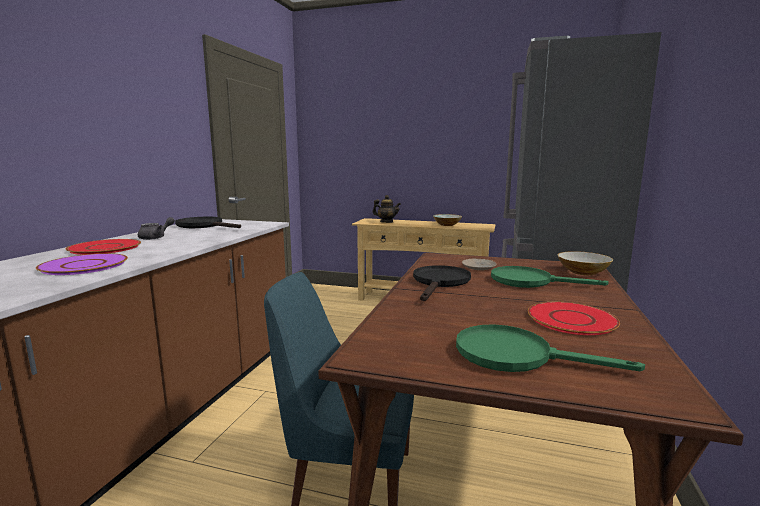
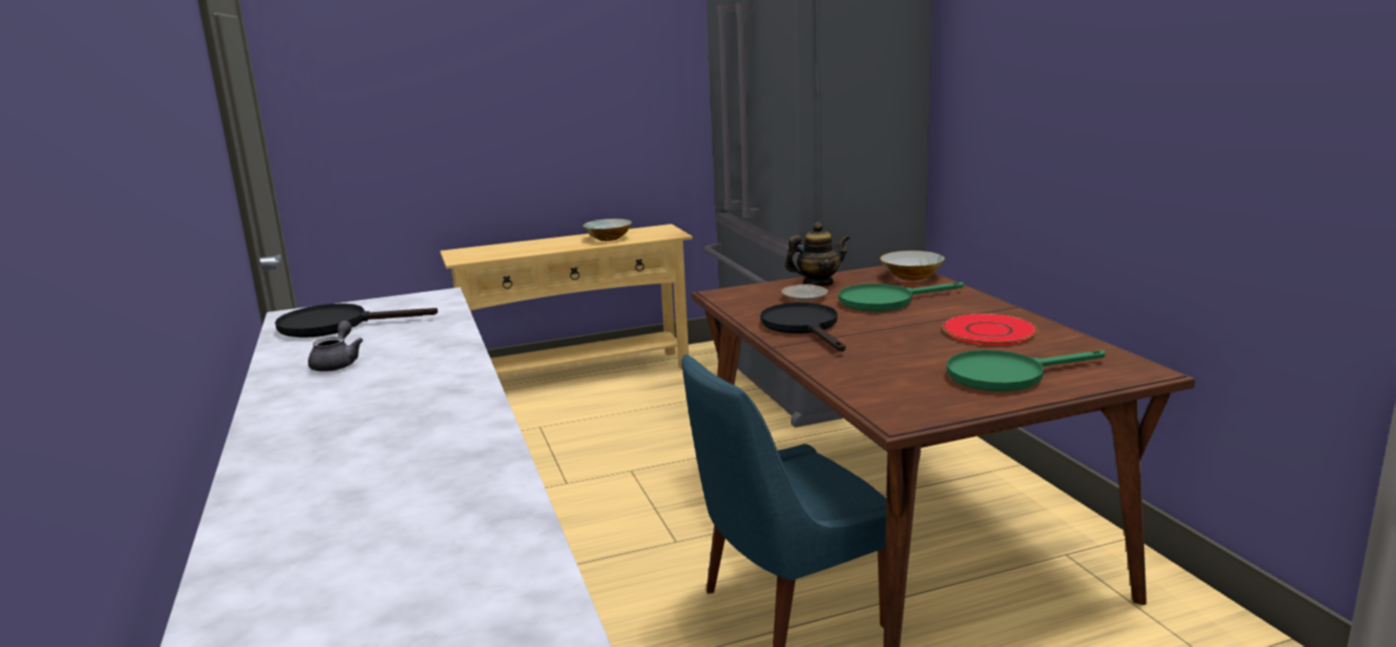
camera: 35 degrees left, 5 degrees up
(83, 266) = (415, 427): purple plate -> none
(105, 248) = (324, 400): red plate -> none
(386, 222) = (501, 251): teapot -> teapot (817, 283)

